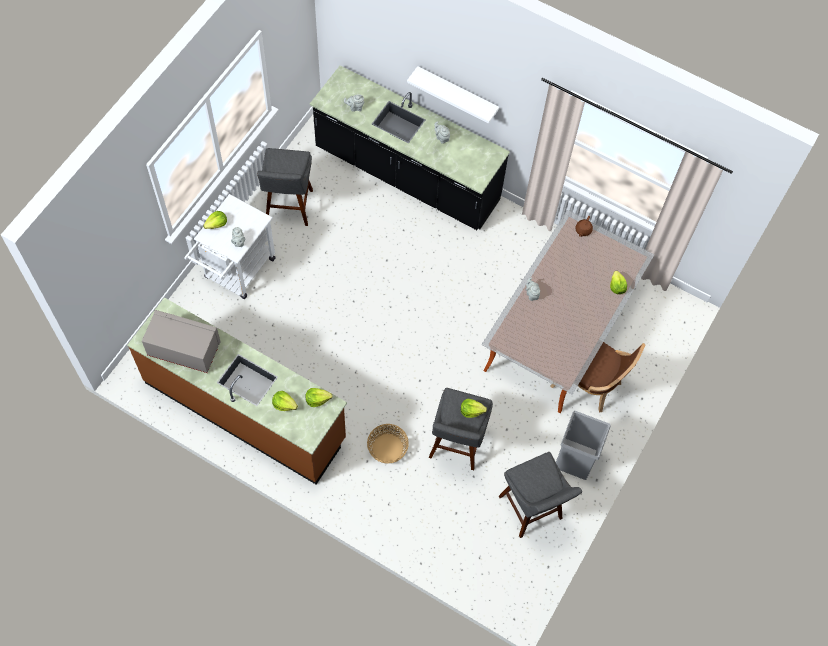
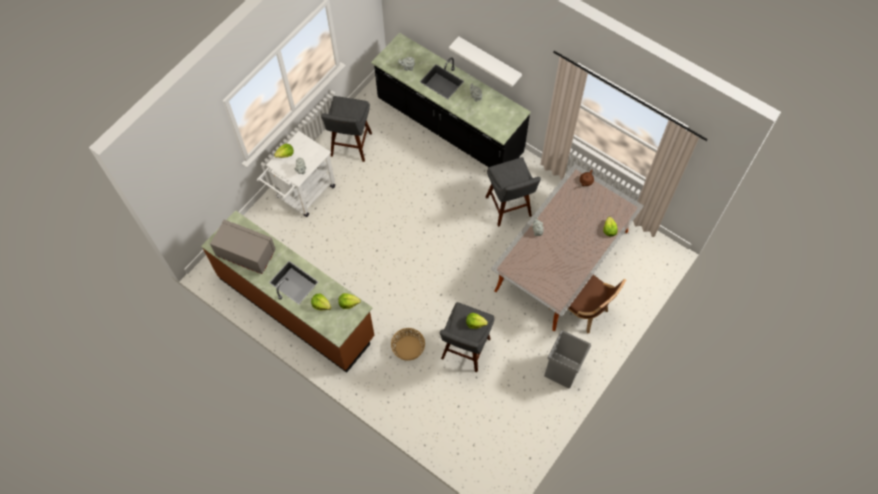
camera: 10 degrees right, 0 degrees up
(532, 510) = (521, 410): grey stool -> grey stool (509, 208)

